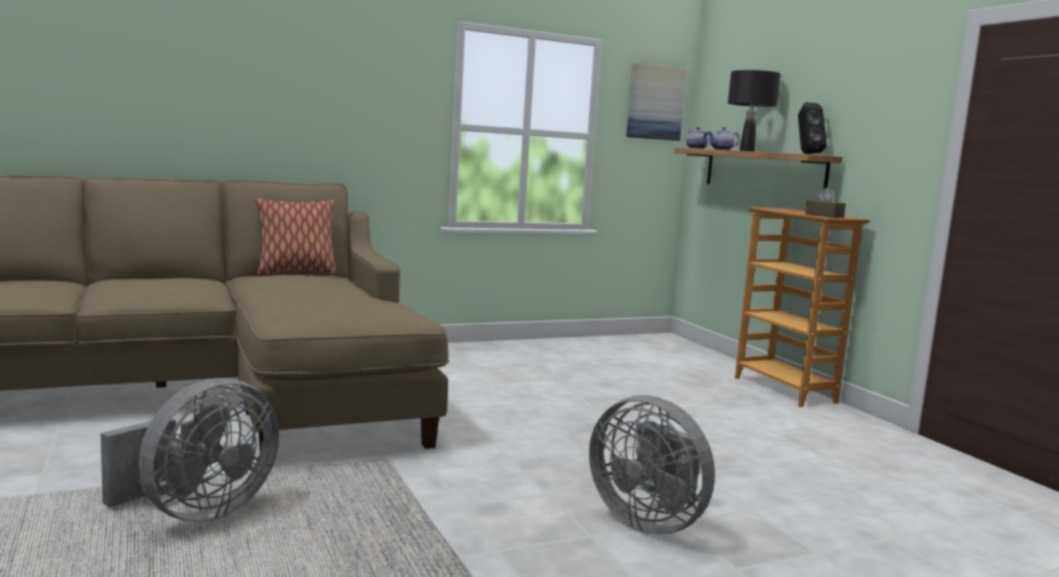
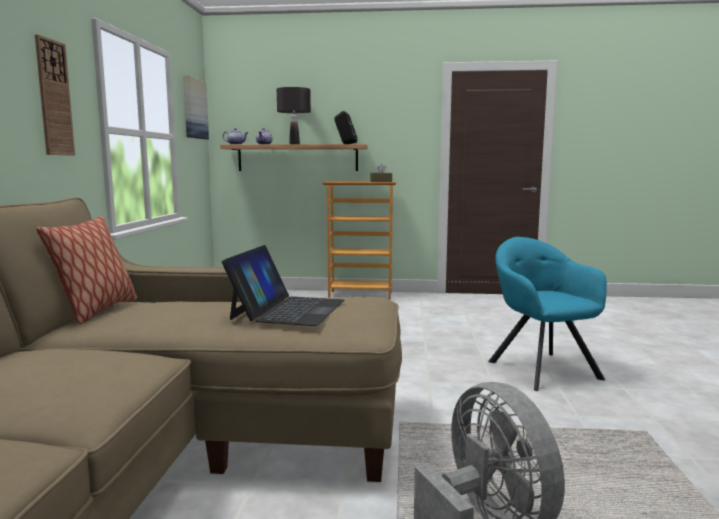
camera: 60 degrees left, 0 degrees up
(322, 298) = (288, 309): none -> laptop
(385, 99) = (54, 98): none -> wall clock
(649, 521) = (541, 368): grey fan -> turquoise armchair

